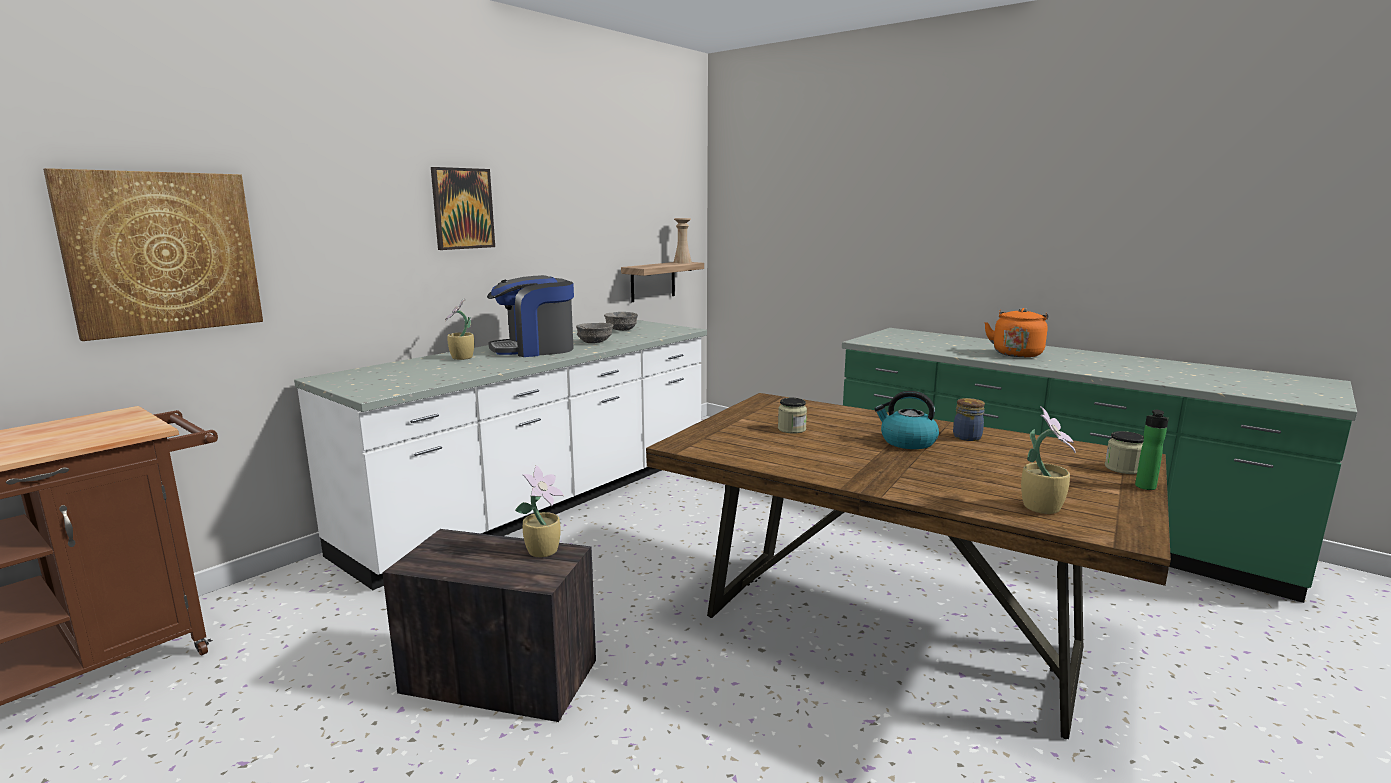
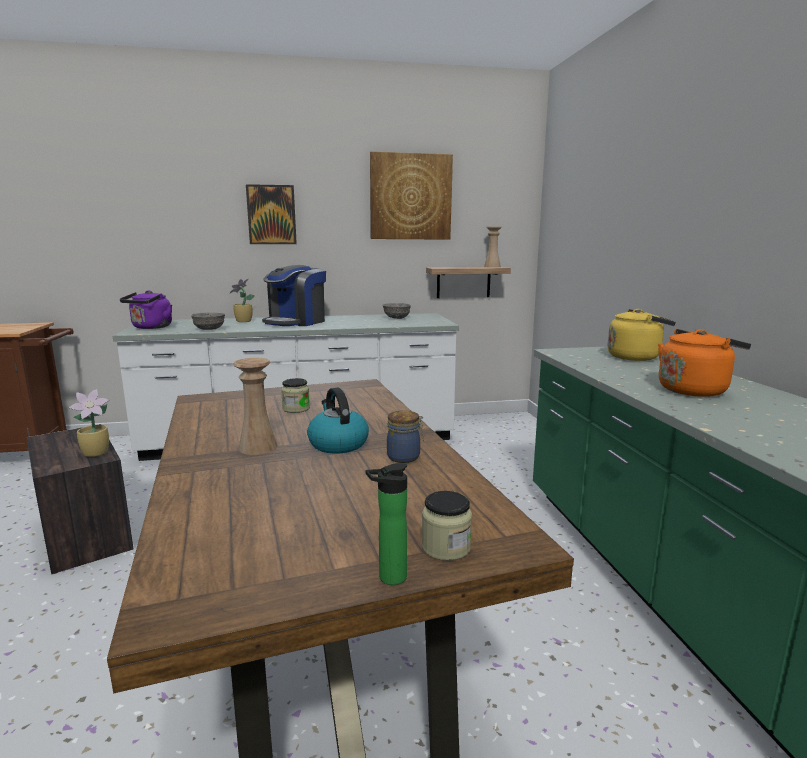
camera: 40 degrees right, 0 degrees up
(163, 252) = (71, 237): picture -> picture (410, 197)
(368, 385) = (150, 327): none -> purple kettle
(534, 349) = (296, 322): coffee machine -> coffee machine turned 75 degrees counterclockwise
(594, 342) = (346, 323): grey bowl -> grey bowl (209, 329)
(870, 460) = (258, 447): none -> beige vase
(921, 337) = (636, 357): none -> yellow kettle
(1042, 507) = (218, 541): potted plant -> none

